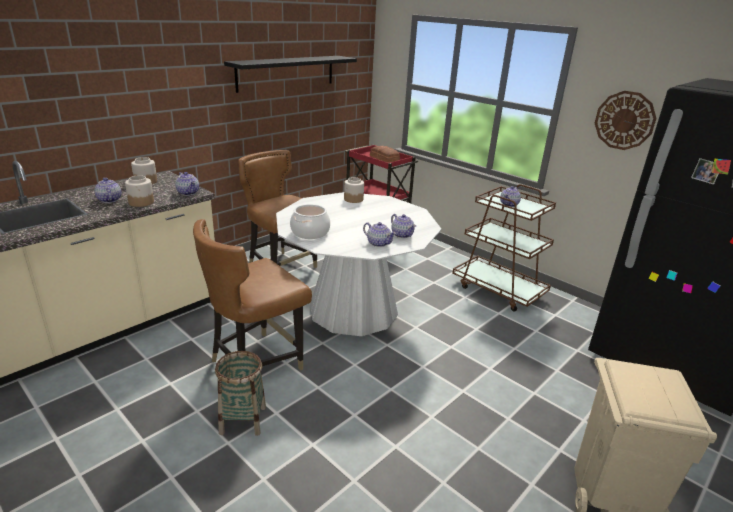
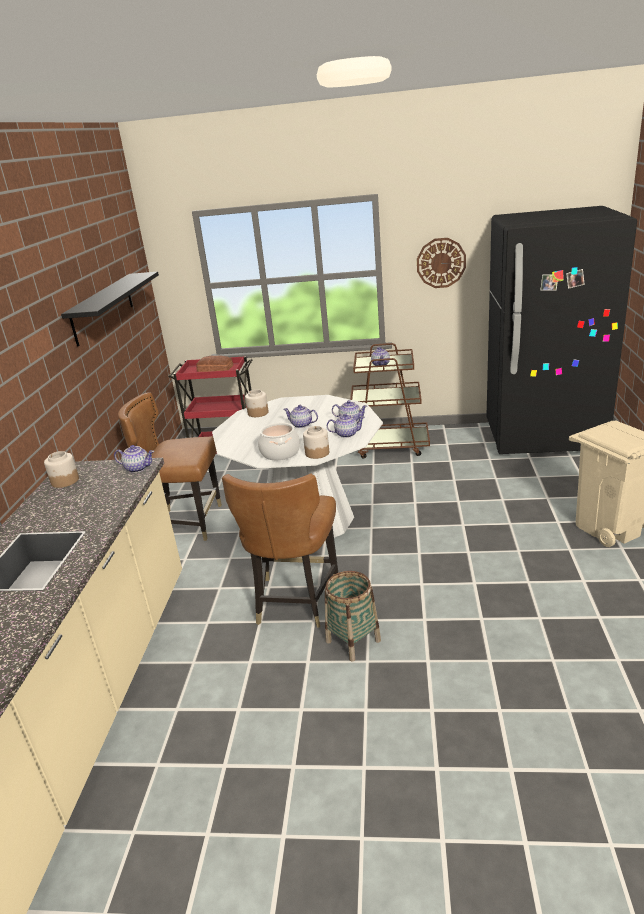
camera: 35 degrees left, 0 degrees up
(109, 200) = (73, 511): teapot -> teapot (302, 425)
(141, 202) = (113, 496): jar -> jar (317, 453)

